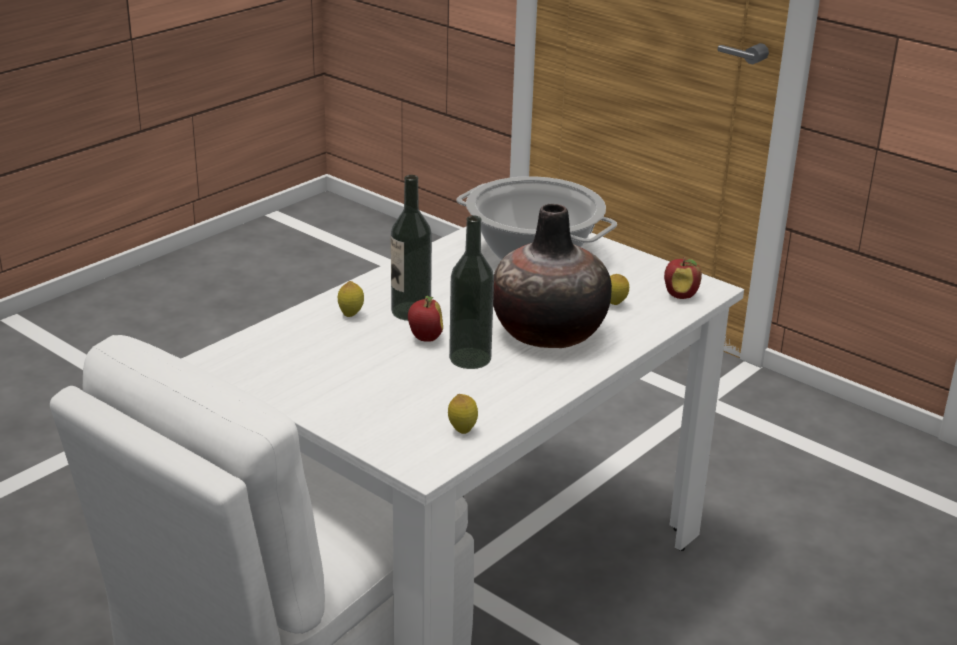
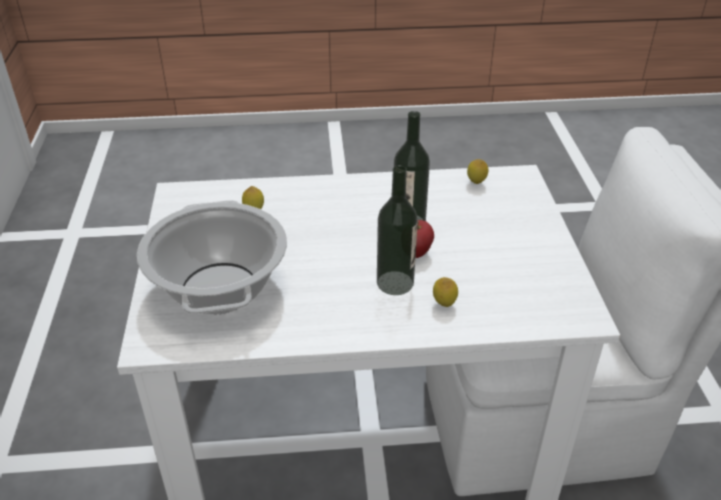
camera: 135 degrees left, 10 degrees up
(548, 333) = (331, 215): vase -> none
(680, 295) = (203, 197): apple -> none

